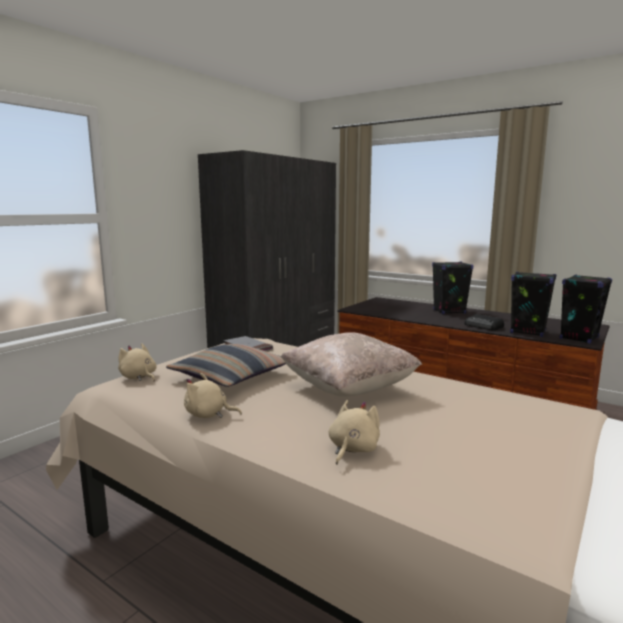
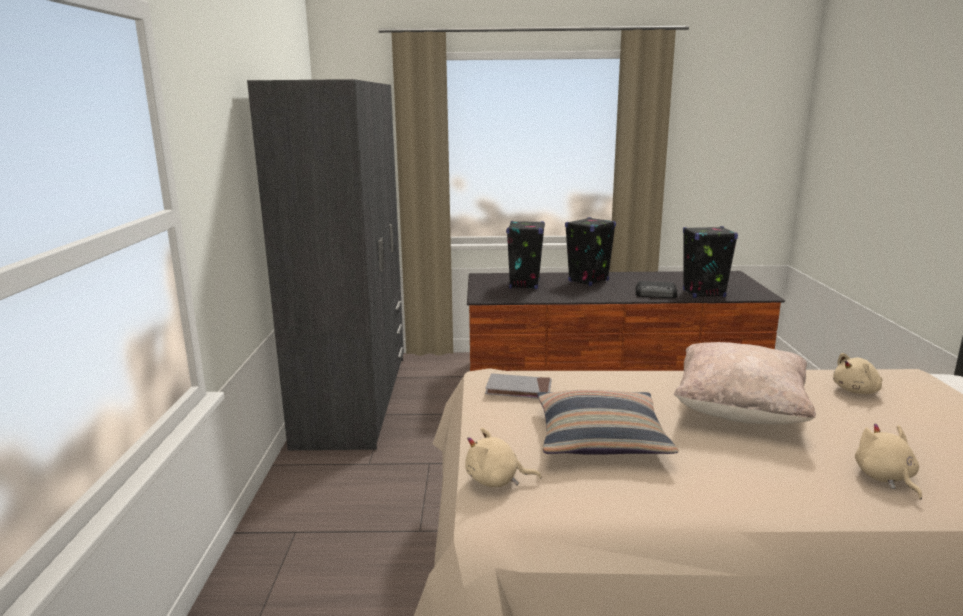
camera: 35 degrees left, 5 degrees up
(208, 414) = (697, 497): beige plush toy -> beige plush toy (857, 391)
(579, 338) = (751, 292): black speaker -> black speaker (524, 284)

